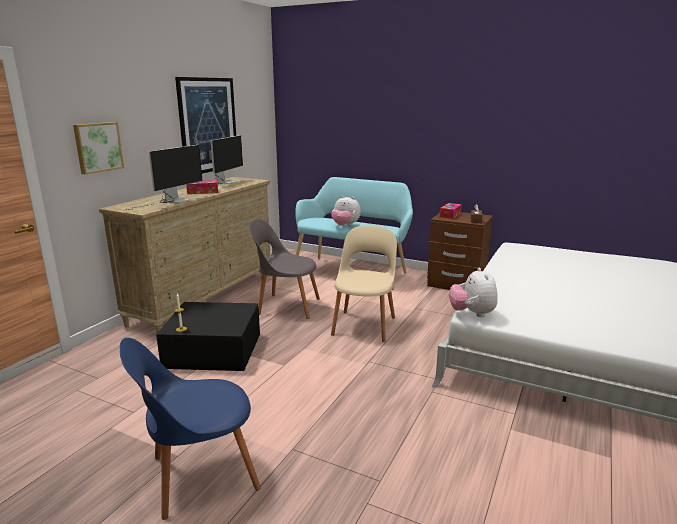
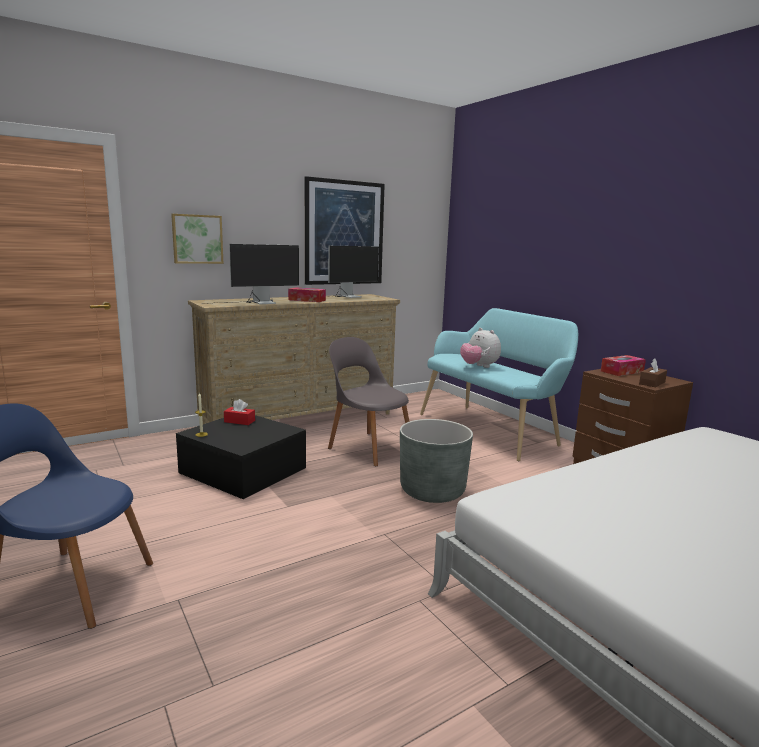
camera: 30 degrees right, 5 degrees down
(195, 310) = (239, 421): none -> red tissue box
(364, 324) = (432, 491): beige chair -> grey planter
(472, 313) = (498, 499): plush toy -> none

